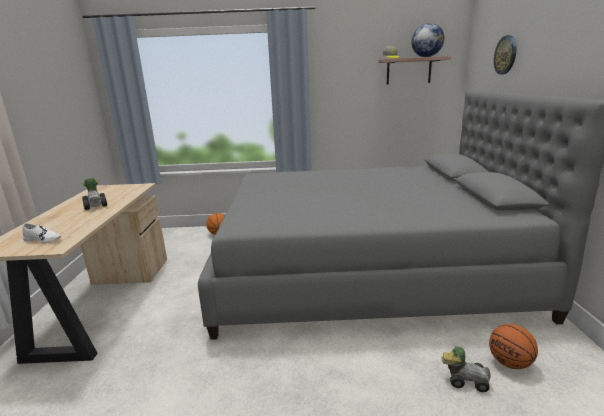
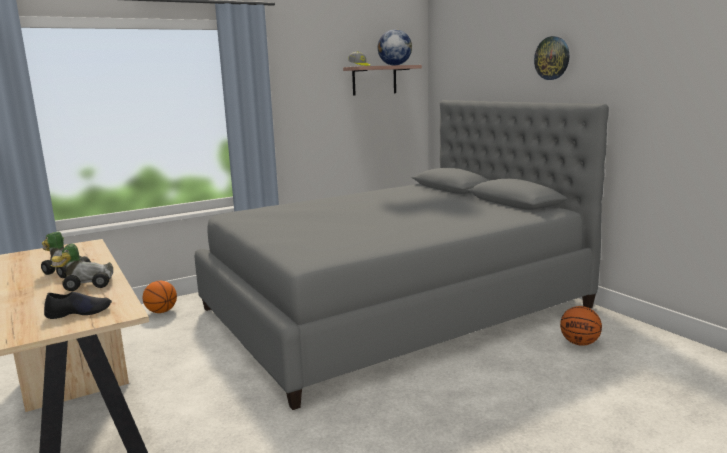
camera: 30 degrees left, 5 degrees down
(43, 239) = (79, 312): white shoe -> black shoe
(464, 379) = (558, 363): toy car -> toy car (86, 284)
(505, 55) = (480, 65): wall clock -> wall clock (552, 58)

